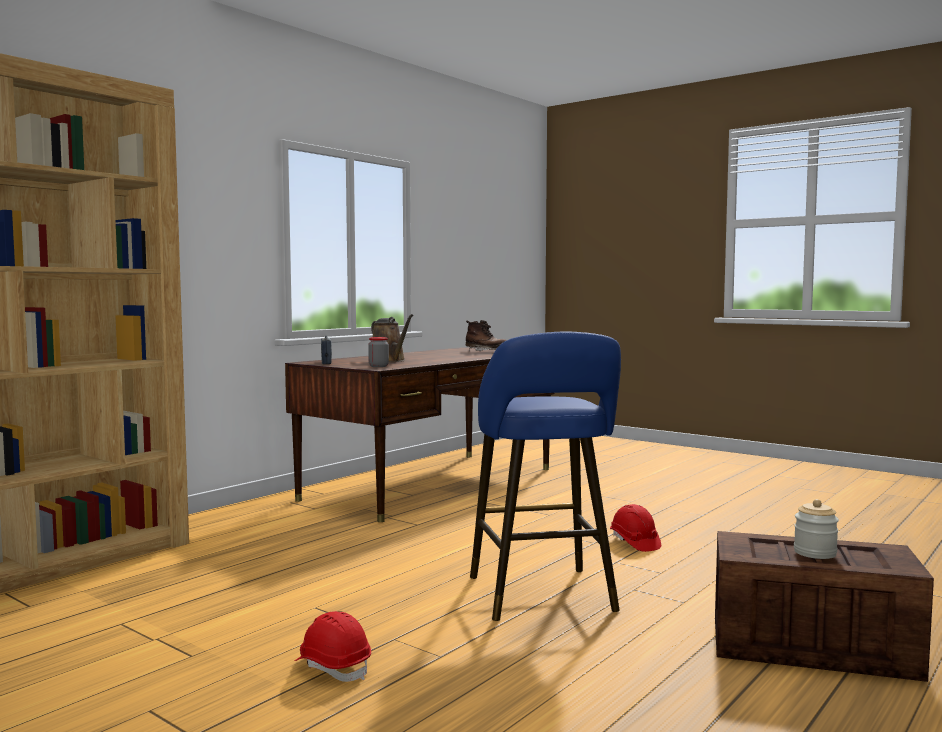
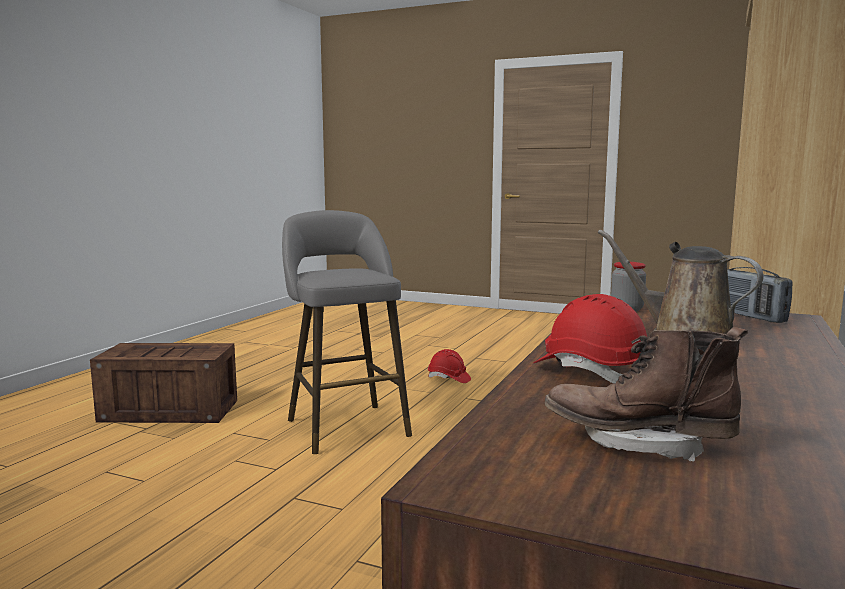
camera: 165 degrees right, 5 degrees up
(543, 597) = (345, 425): blue stool -> grey stool
(634, 543) = (242, 503): red hard hat -> red hard hat (591, 373)
(815, 553) = (165, 351): jar -> none

